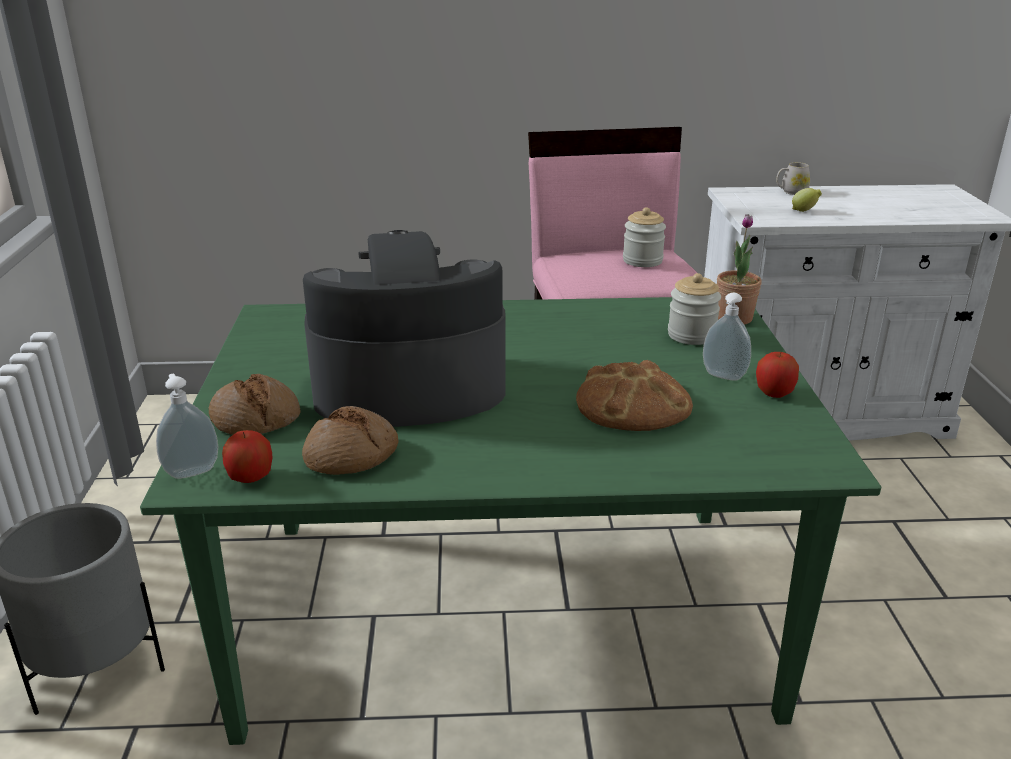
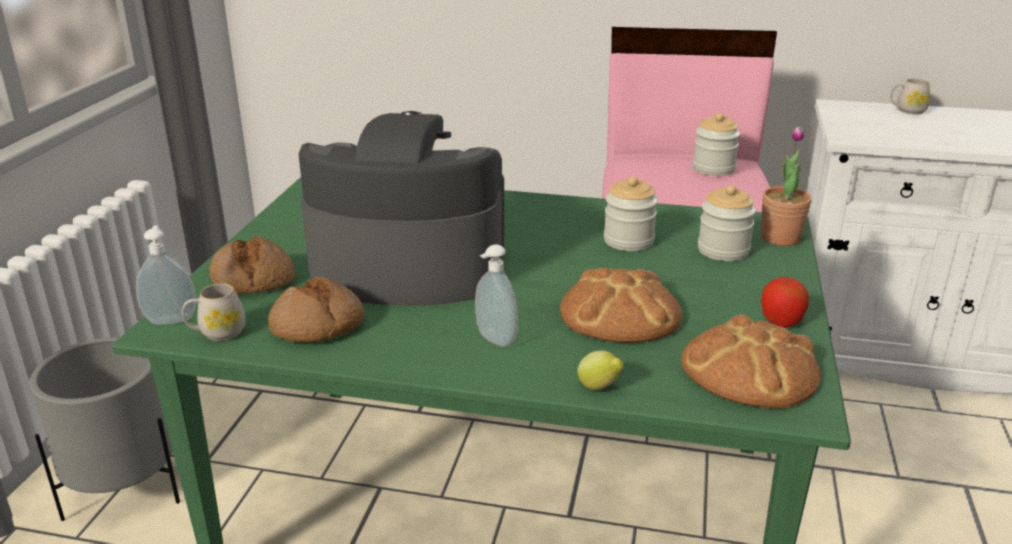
camera: 15 degrees right, 0 degrees up
(250, 477) = (217, 333): apple -> white mug
(603, 336) = (628, 241): none -> jar
(723, 377) = (733, 298): soap dispenser -> soap dispenser (494, 340)
(770, 438) = (749, 369): none -> bread
(804, 211) = (910, 132): lemon -> lemon (599, 387)

